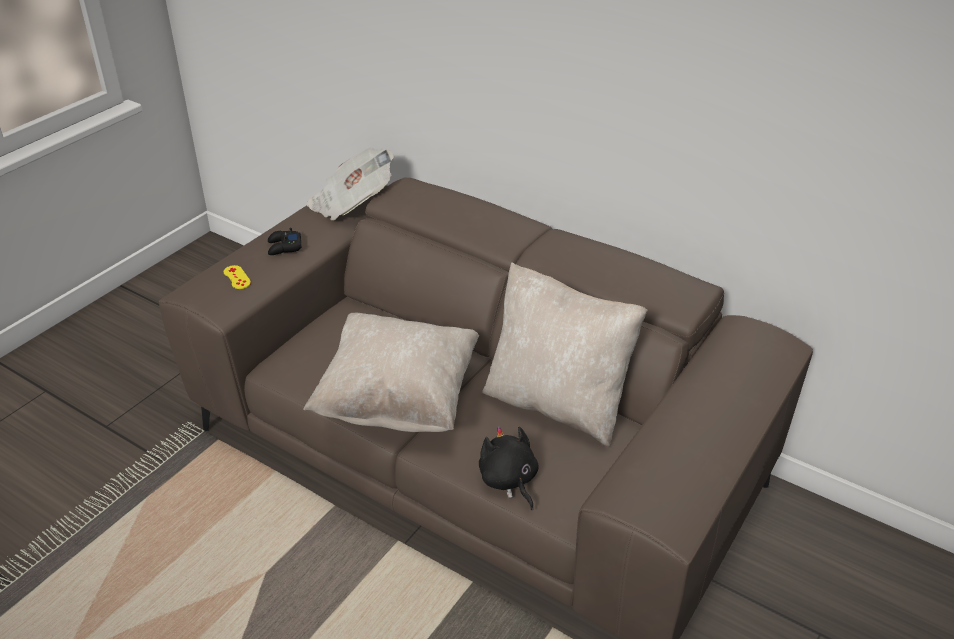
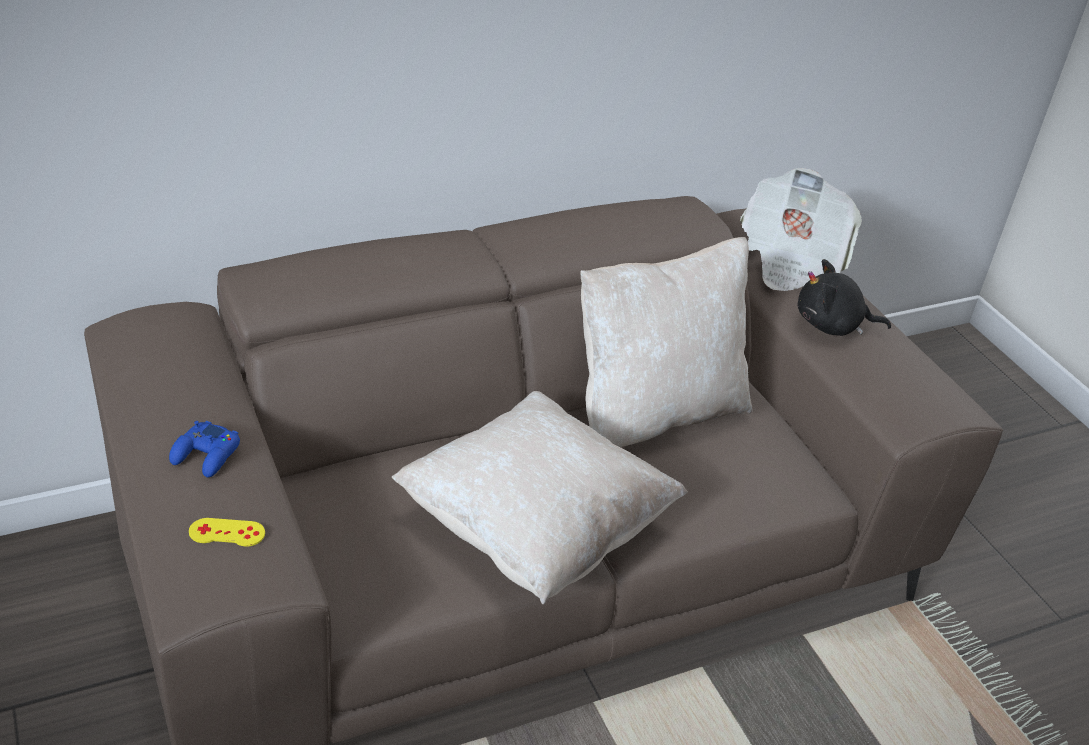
camera: 60 degrees left, 0 degrees up
(284, 247) = (206, 455): black game controller -> blue game controller
(351, 204) = (177, 350): newspaper -> newspaper (791, 260)
(508, 480) = (741, 508): black plush toy -> black plush toy (832, 326)

